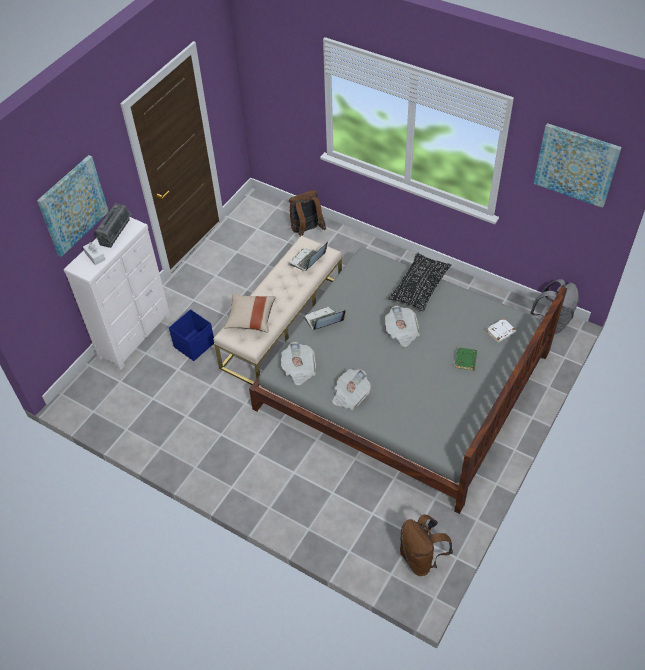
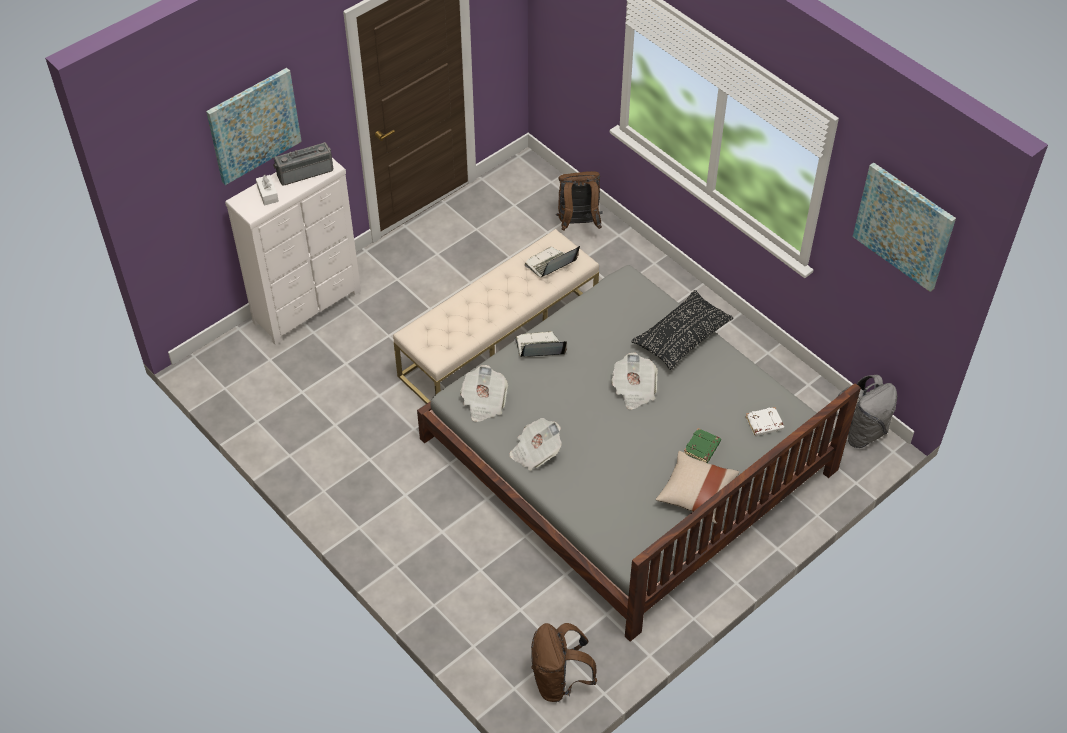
camera: 15 degrees right, 0 degrees up
(117, 233) = (304, 171): radio -> radio turned 150 degrees counterclockwise
(195, 345) = (378, 338): blue storage box -> none
(250, 318) = (448, 321): beige pillow -> beige pillow (696, 494)

